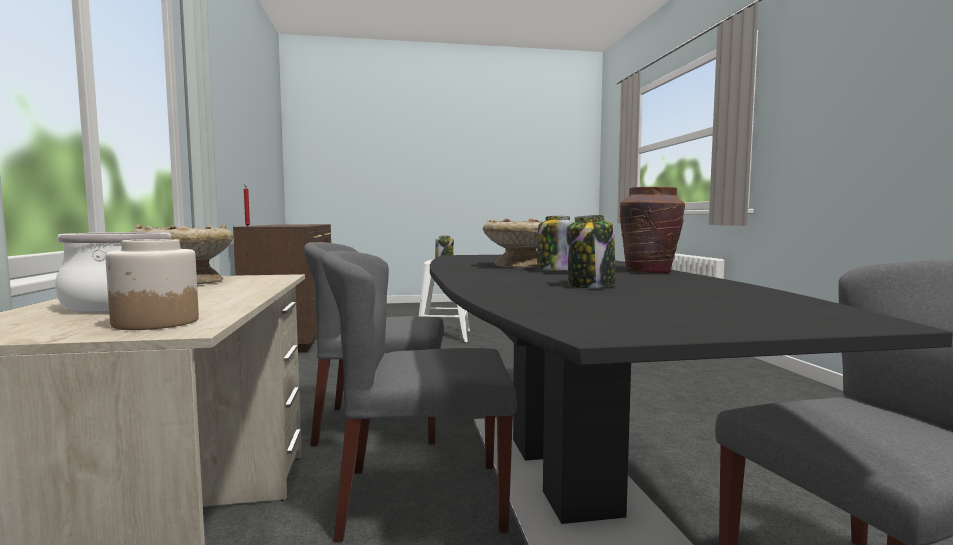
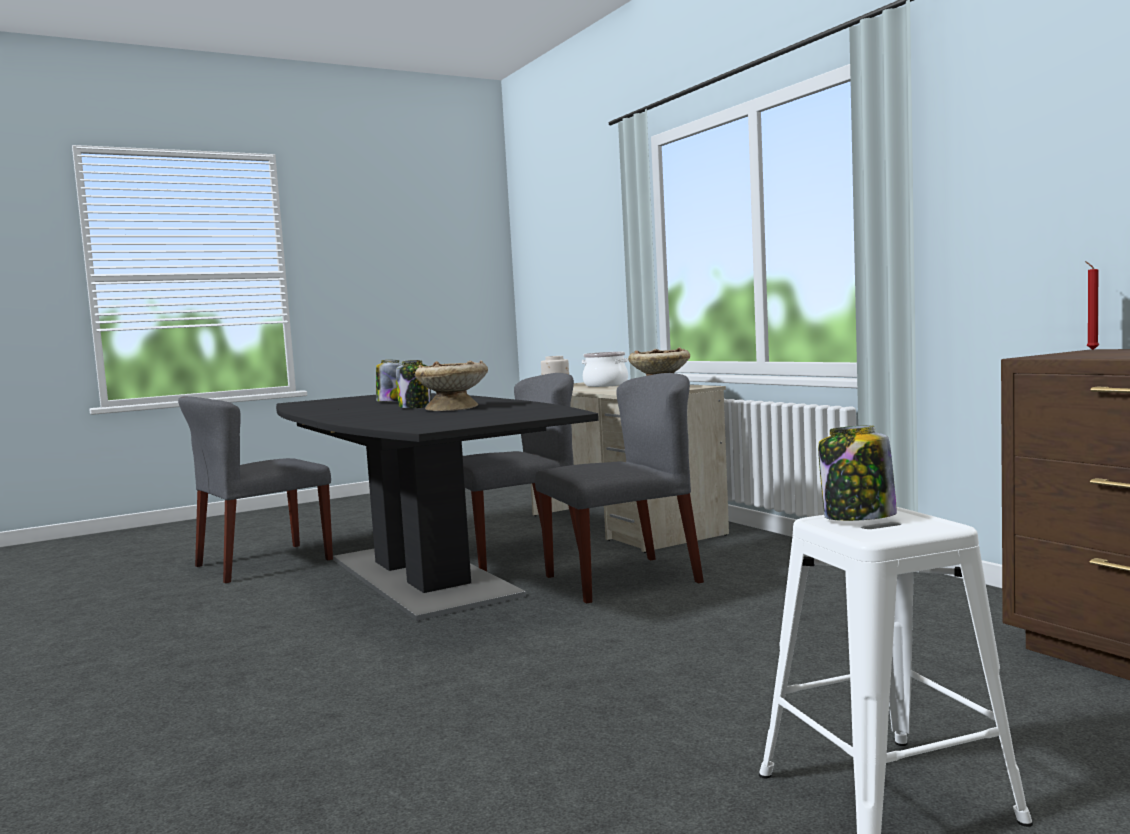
camera: 160 degrees right, 0 degrees up
(649, 271) = (335, 414): brown vase -> none

